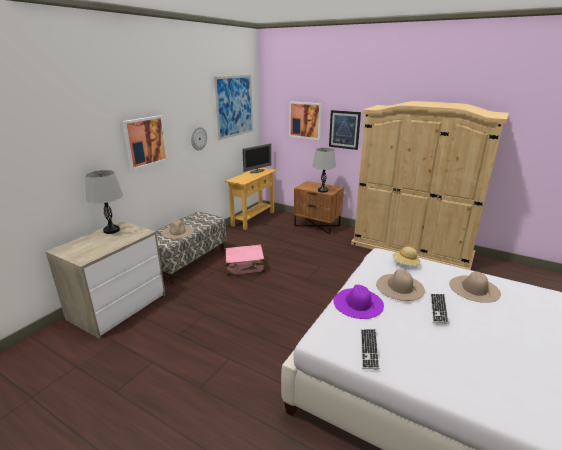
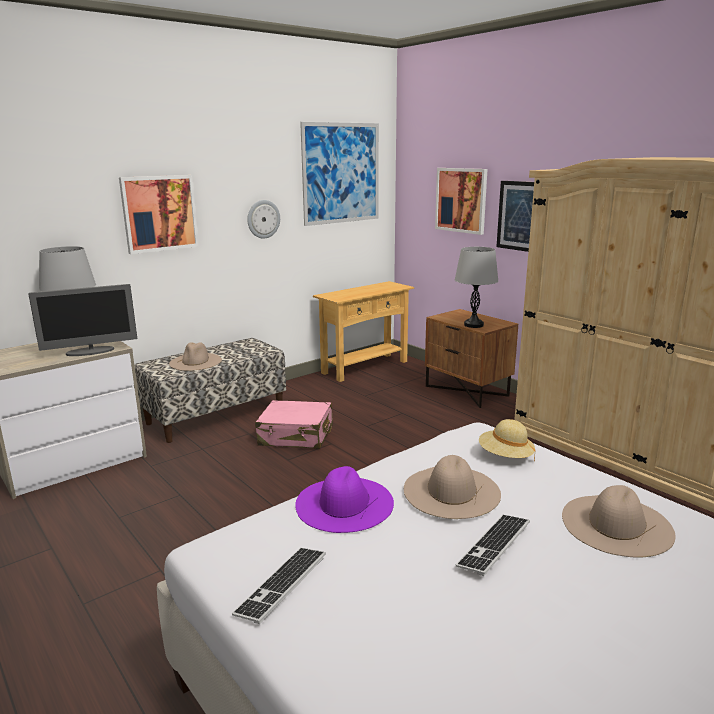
camera: 20 degrees right, 5 degrees down
(257, 171) = (379, 286): monitor -> monitor (90, 351)

